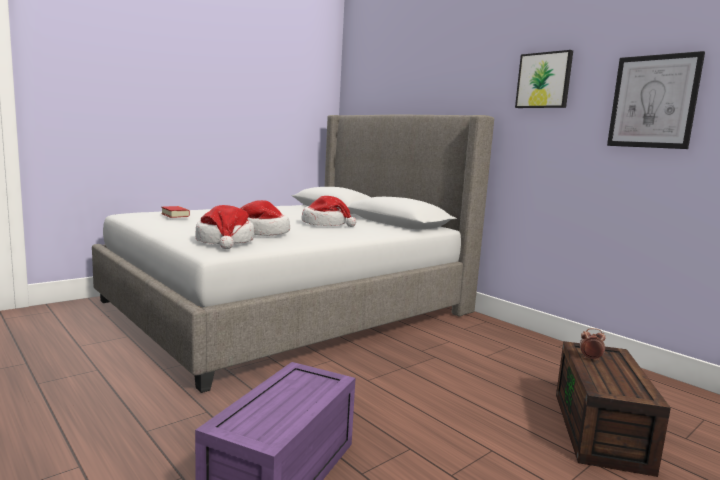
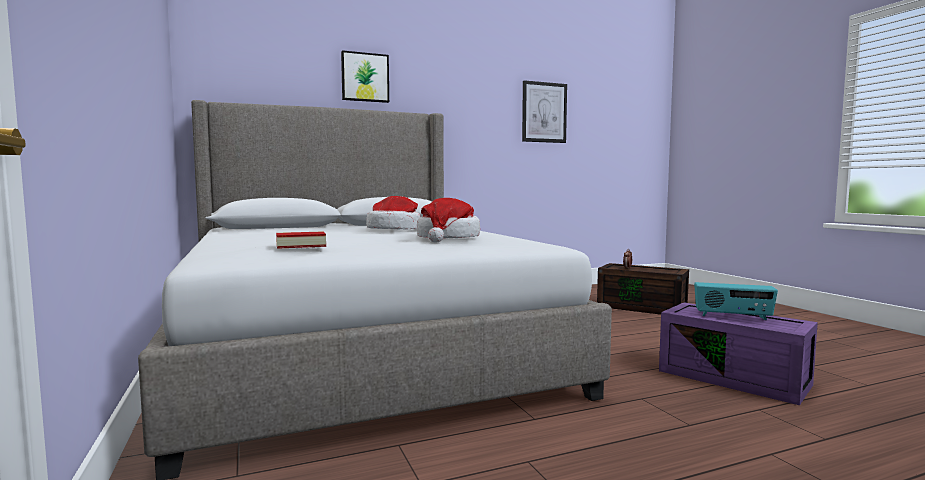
camera: 70 degrees left, 5 degrees down
(225, 241) = (505, 242): hat -> none
(282, 398) = (733, 316): none -> radio
(544, 80) = (471, 89): picture -> picture (365, 77)

